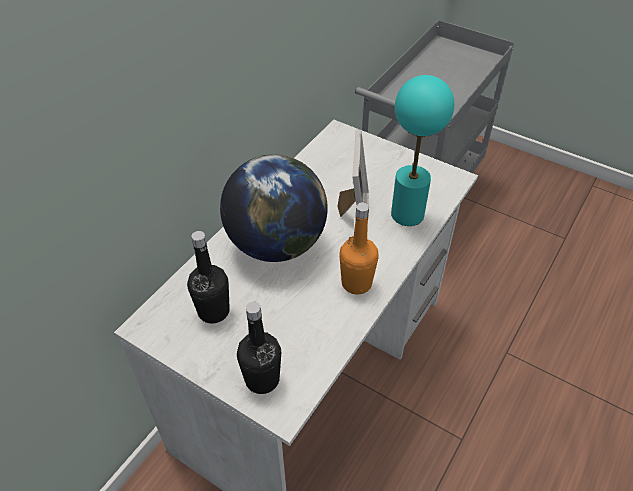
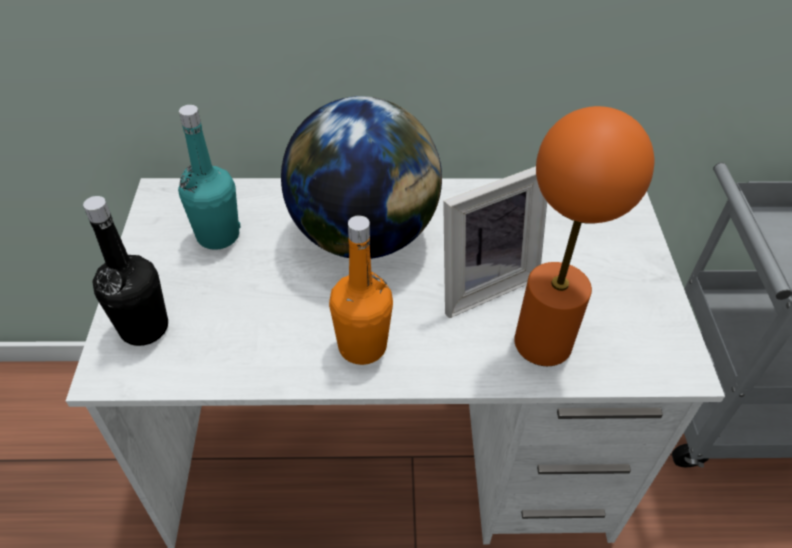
camera: 55 degrees right, 0 degrees up
(213, 311) = (218, 235): black bottle -> turquoise bottle
(408, 214) = (543, 343): turquoise table lamp -> orange table lamp

